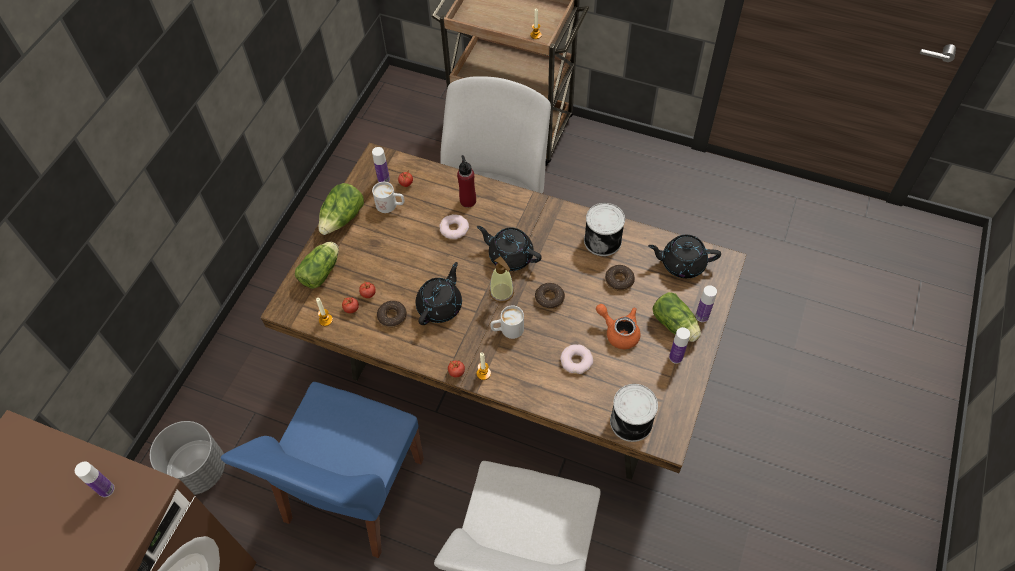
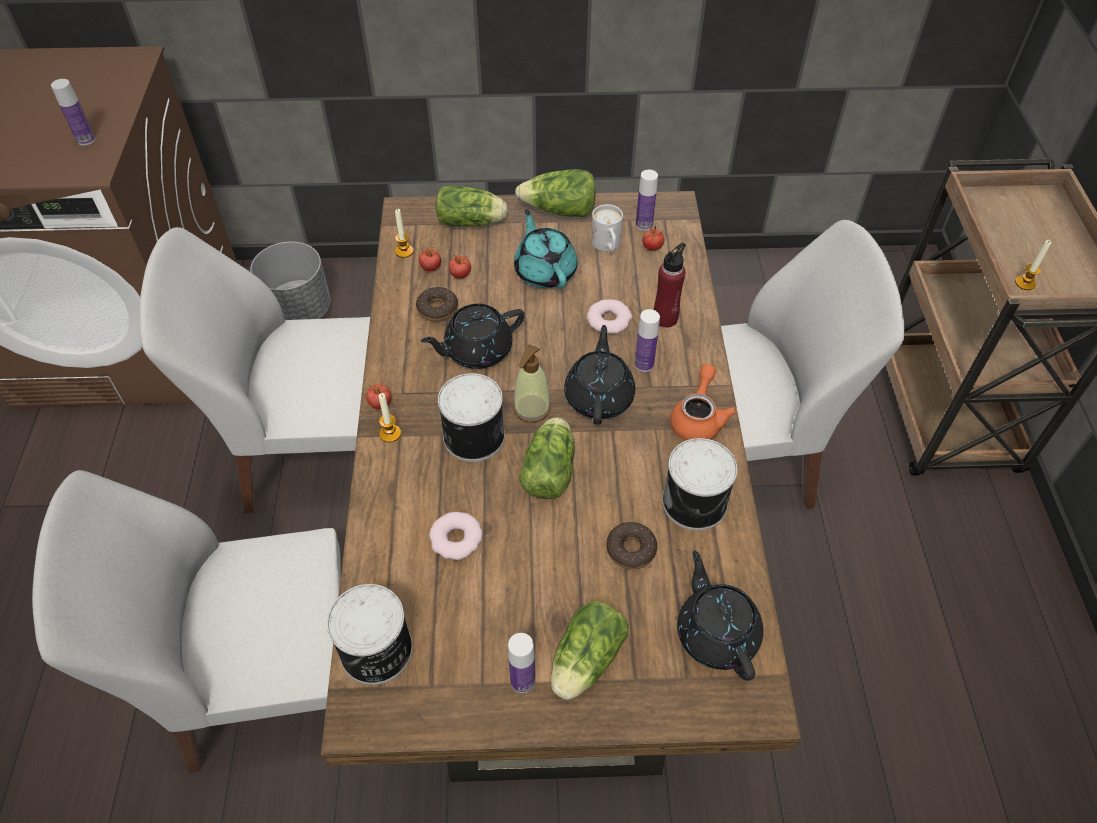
camera: 65 degrees right, 5 degrees down
(352, 494) = (317, 455): blue chair -> white chair
(393, 246) = (545, 271): none -> turquoise teapot
(440, 306) = (477, 350): black teapot -> black teapot turned 150 degrees clockwise
(507, 330) = (472, 436): white mug -> can
(549, 298) = (550, 468): donut -> lettuce
(619, 332) = (533, 580): orange teapot -> orange teapot (698, 418)
(702, 316) = (624, 699): bottle -> bottle (644, 364)

